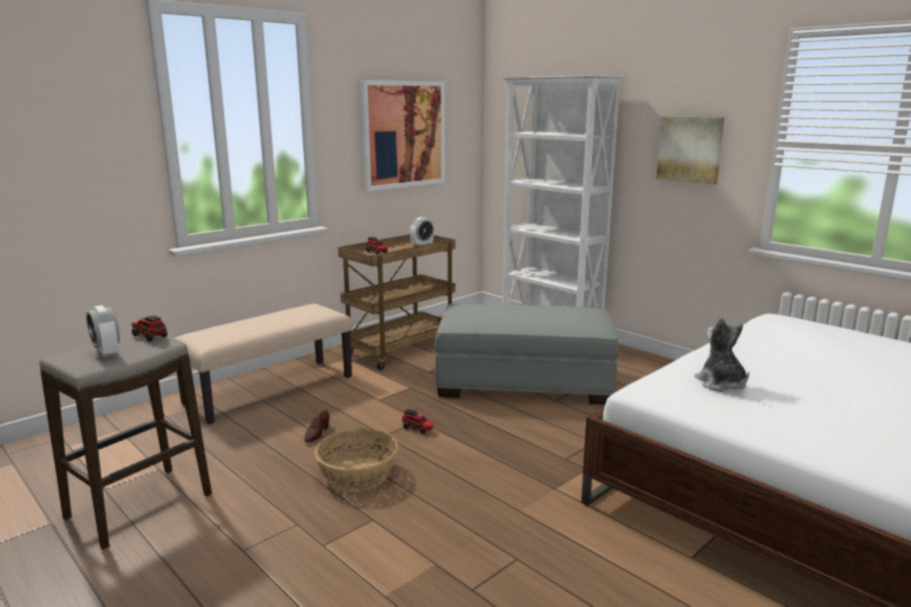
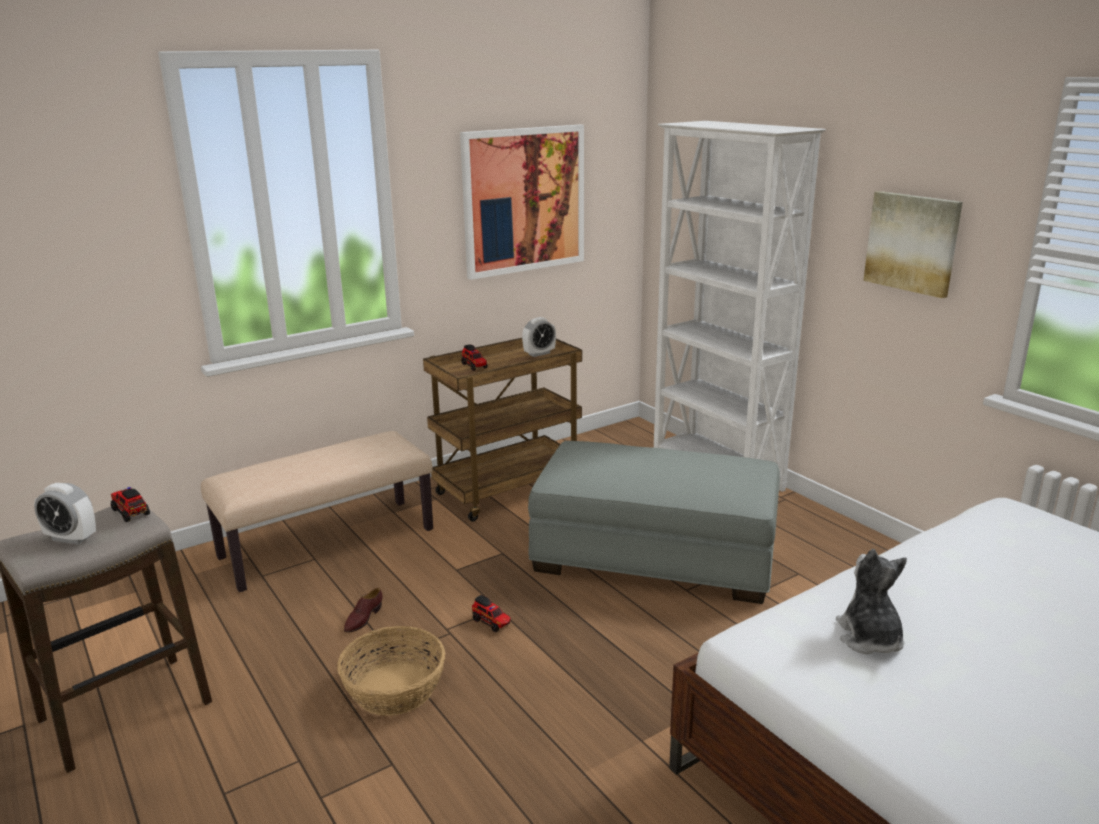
camera: 10 degrees right, 5 degrees up
(107, 353) = (71, 538): alarm clock -> alarm clock turned 45 degrees counterclockwise

